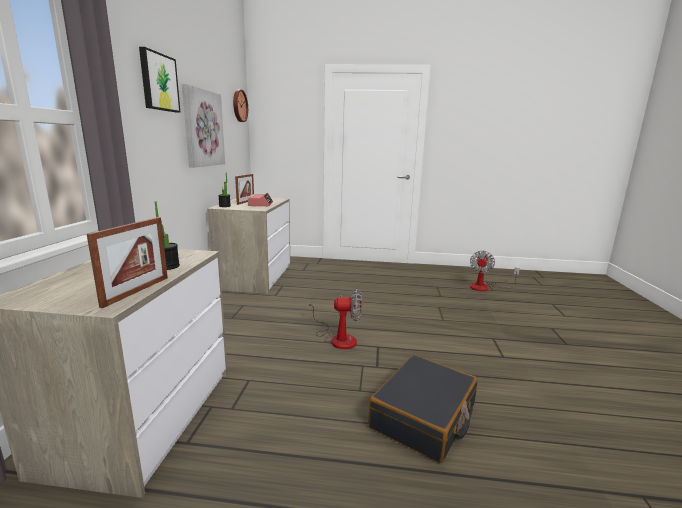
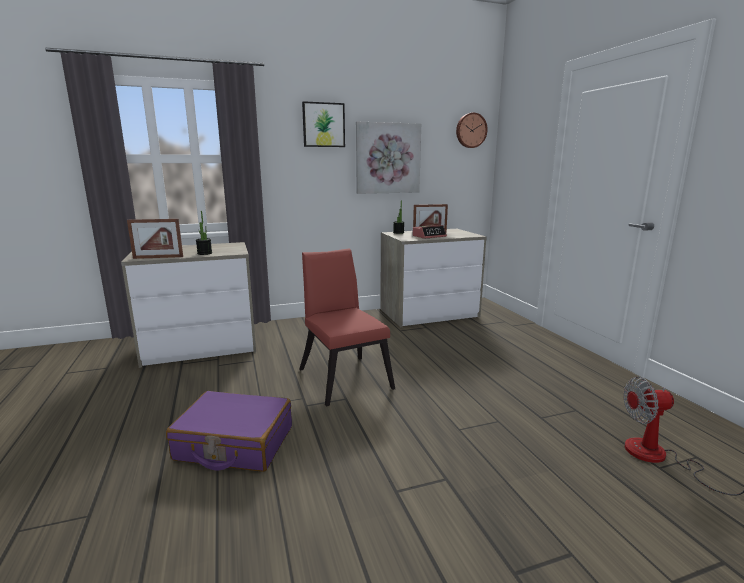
camera: 65 degrees right, 0 degrees up
(337, 338) = (344, 376): fan -> red chair
(424, 417) = (234, 444): black suitcase -> purple suitcase

